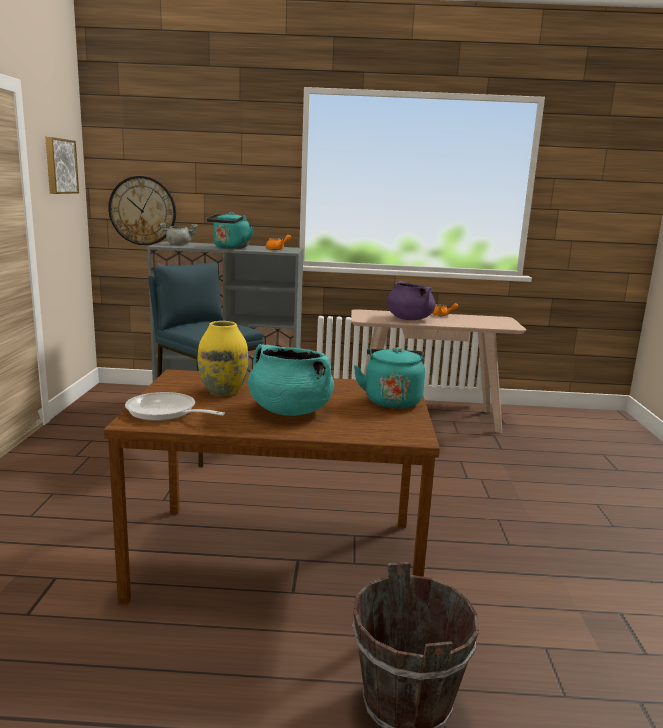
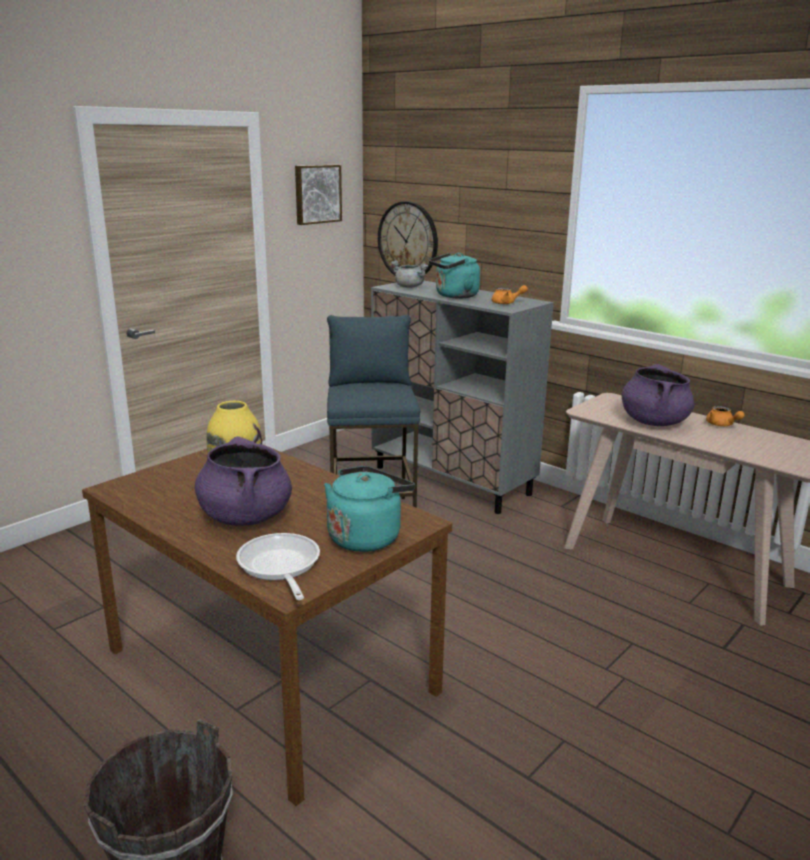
camera: 40 degrees right, 5 degrees up
(165, 413) = (149, 486): frying pan -> frying pan (279, 567)
(289, 410) = (245, 516): turquoise cooking pot -> purple cooking pot

